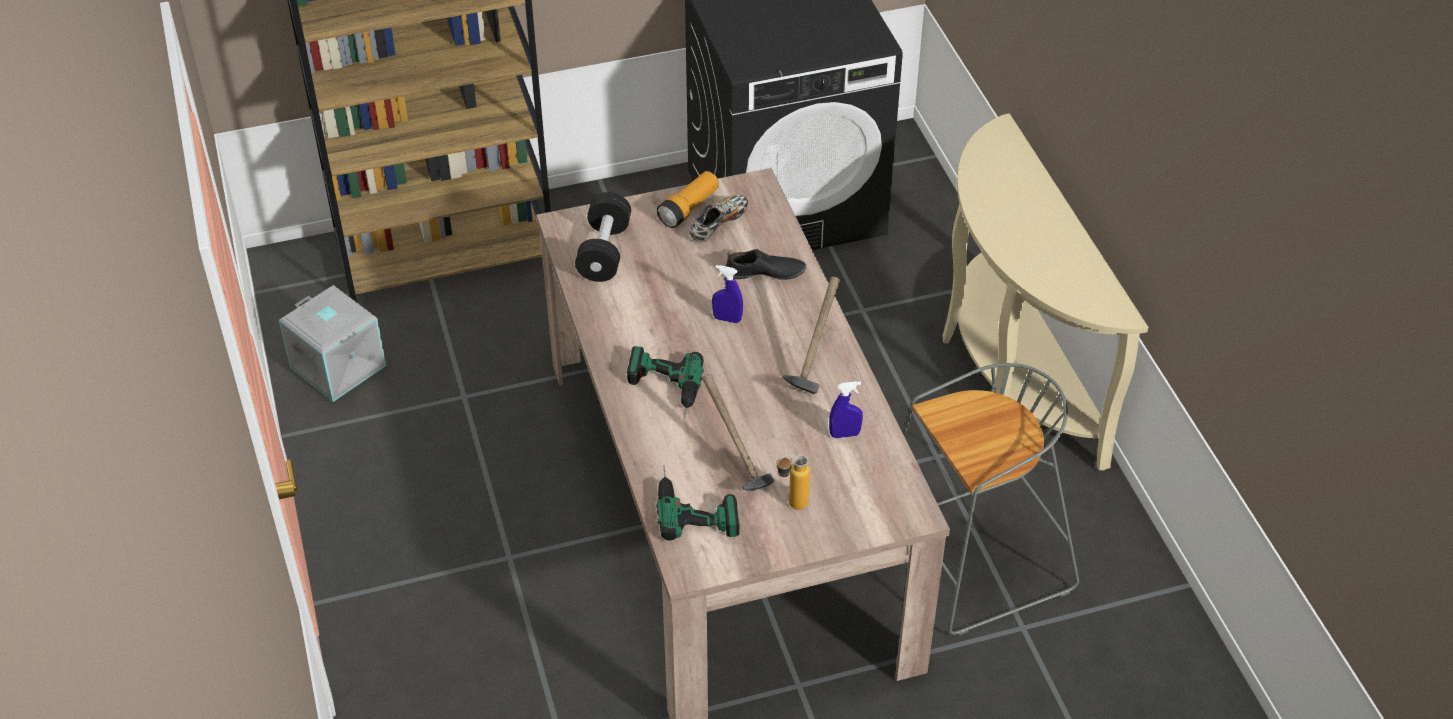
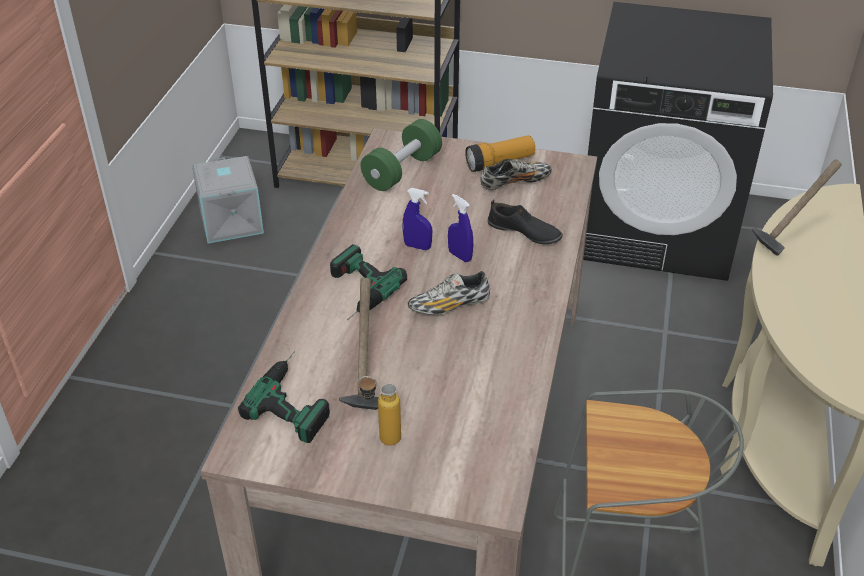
camera: 30 degrees right, 5 degrees down
(604, 252) = (402, 170): black dumbbell -> green dumbbell
(755, 370) = (449, 306): none -> shoe
(813, 363) = (507, 320): hammer -> hammer (789, 234)
(844, 434) = (486, 394): blue spray bottle -> blue spray bottle (417, 246)

